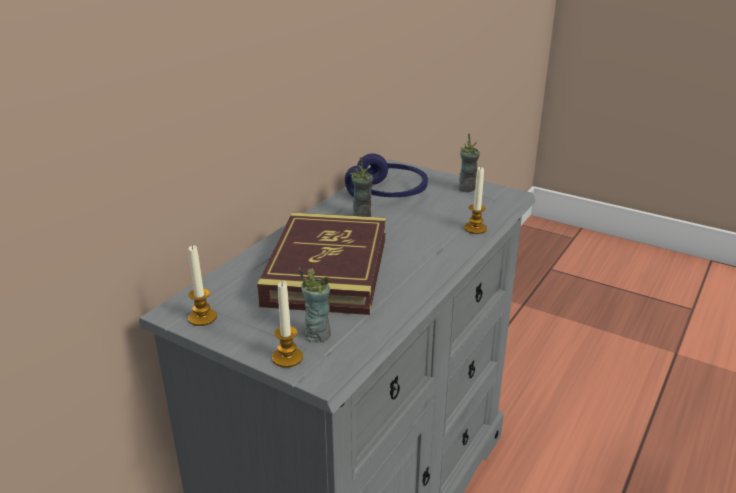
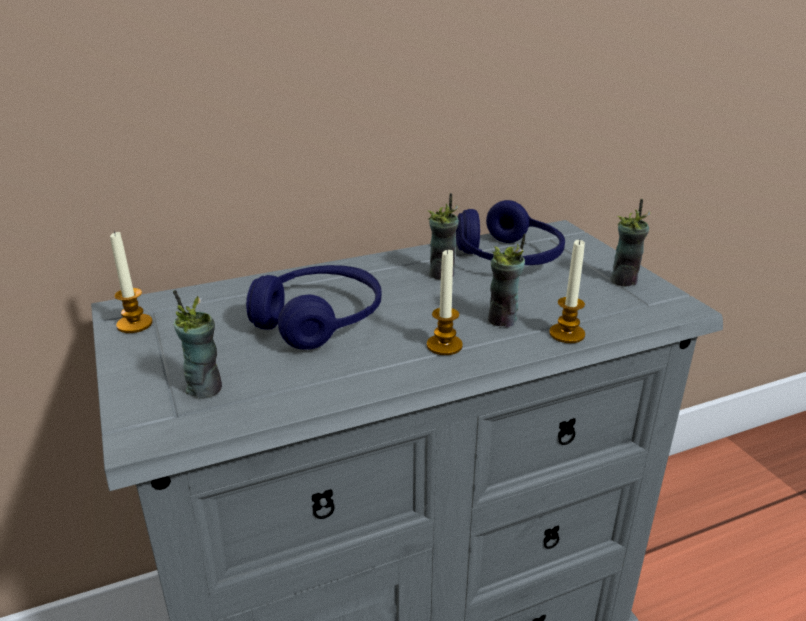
camera: 35 degrees right, 0 degrees up
(287, 358) = (140, 401): candle -> candle (444, 345)
(327, 269) = (319, 320): book -> blue headphones
(433, 232) = (503, 320): none -> cup

